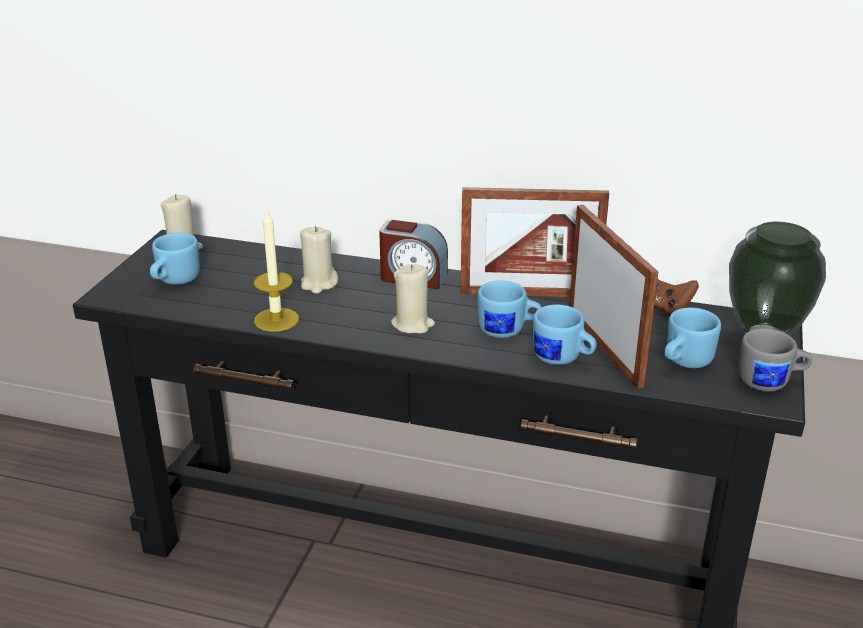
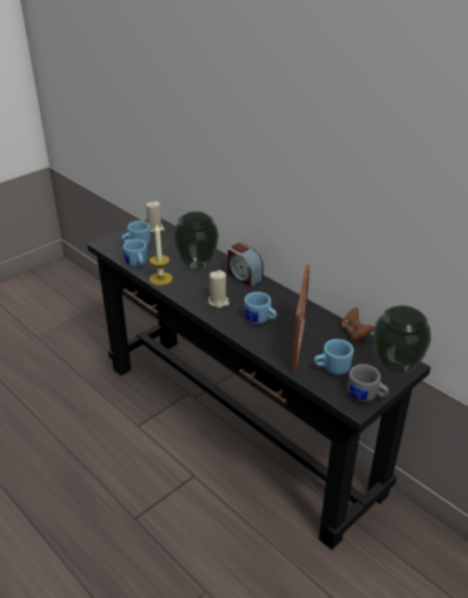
camera: 30 degrees right, 5 degrees up
(318, 284) = (197, 266): beige candle -> vase
(529, 294) = (292, 304): picture frame -> none
(563, 359) = (271, 345): blue mug -> blue mug (137, 265)

